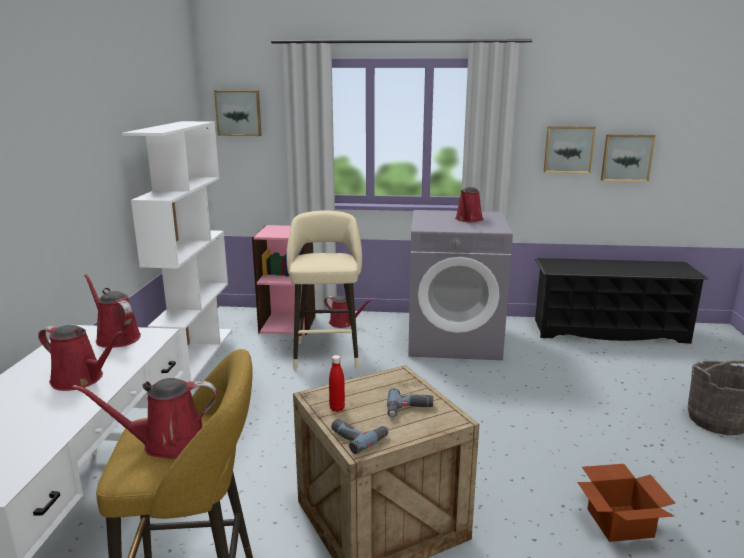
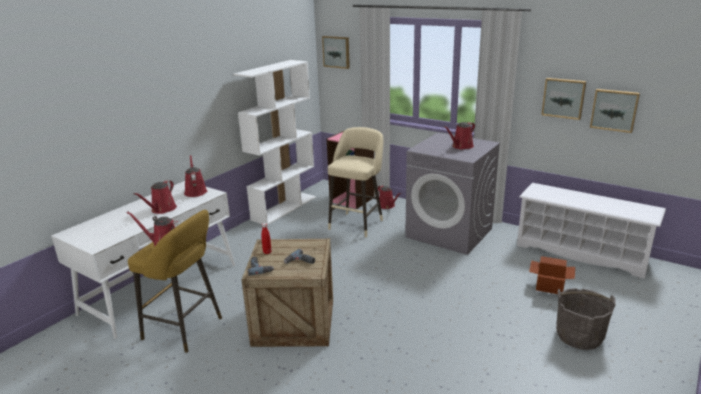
camera: 30 degrees right, 5 degrees up
(81, 379) = (162, 209): red watering can -> red watering can turned 60 degrees clockwise
(608, 331) = (581, 252): black shoe rack -> white shoe rack
(620, 521) = (422, 367): cardboard box -> cardboard box (550, 285)

